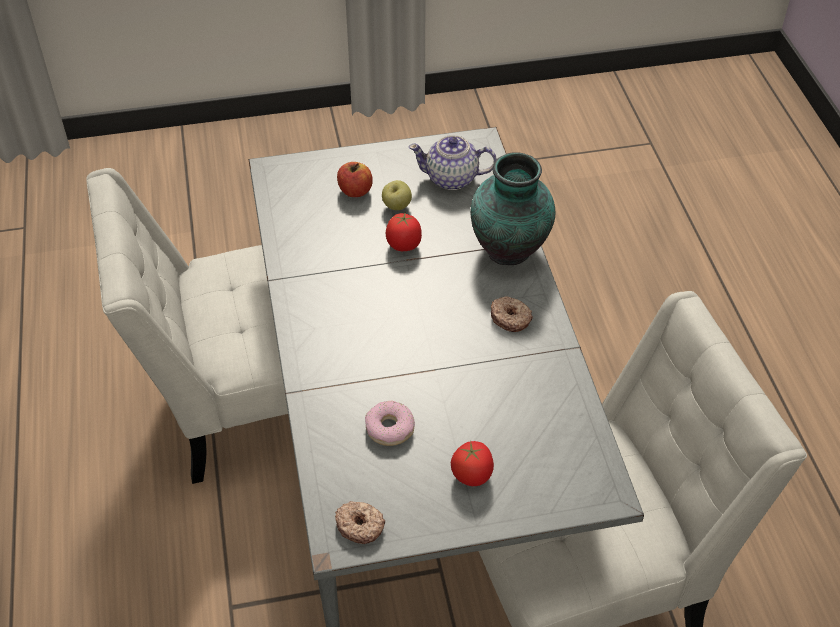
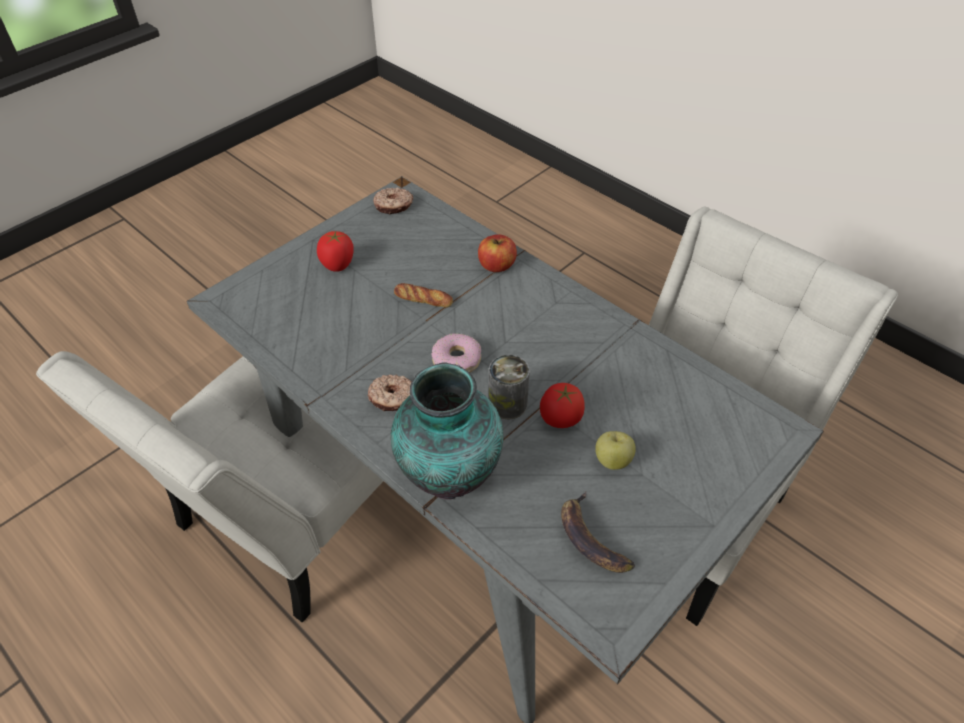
camera: 145 degrees right, 0 degrees up
(355, 191) = (674, 454): apple -> apple (496, 265)
(390, 428) = (424, 264): donut -> donut (456, 360)
(420, 391) = (423, 299): none -> bread
(430, 272) = (507, 403): none -> can
(452, 178) = (591, 538): teapot -> banana

